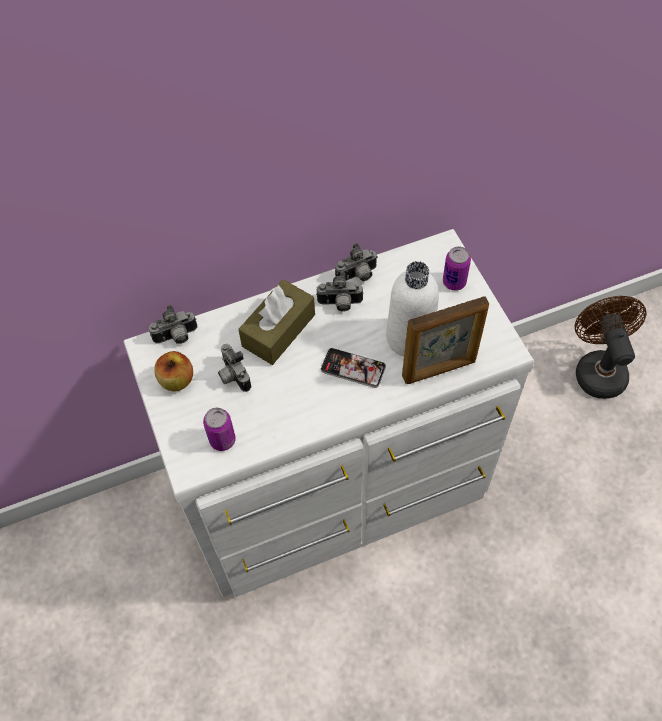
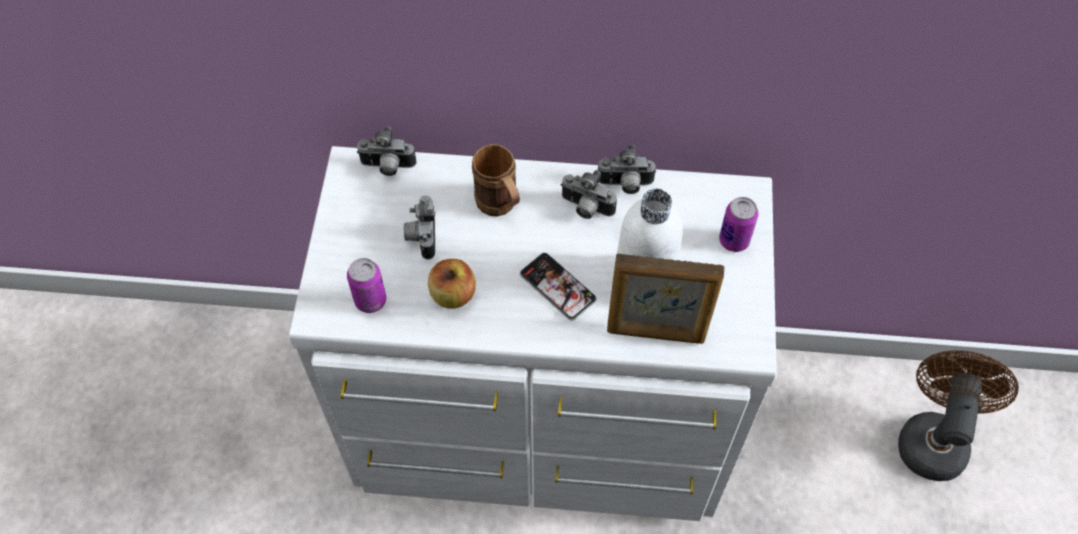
camera: 25 degrees right, 0 degrees up
(177, 380) = (361, 213): apple -> apple (453, 294)
(278, 330) = (500, 207): brown tissue box -> brown mug

